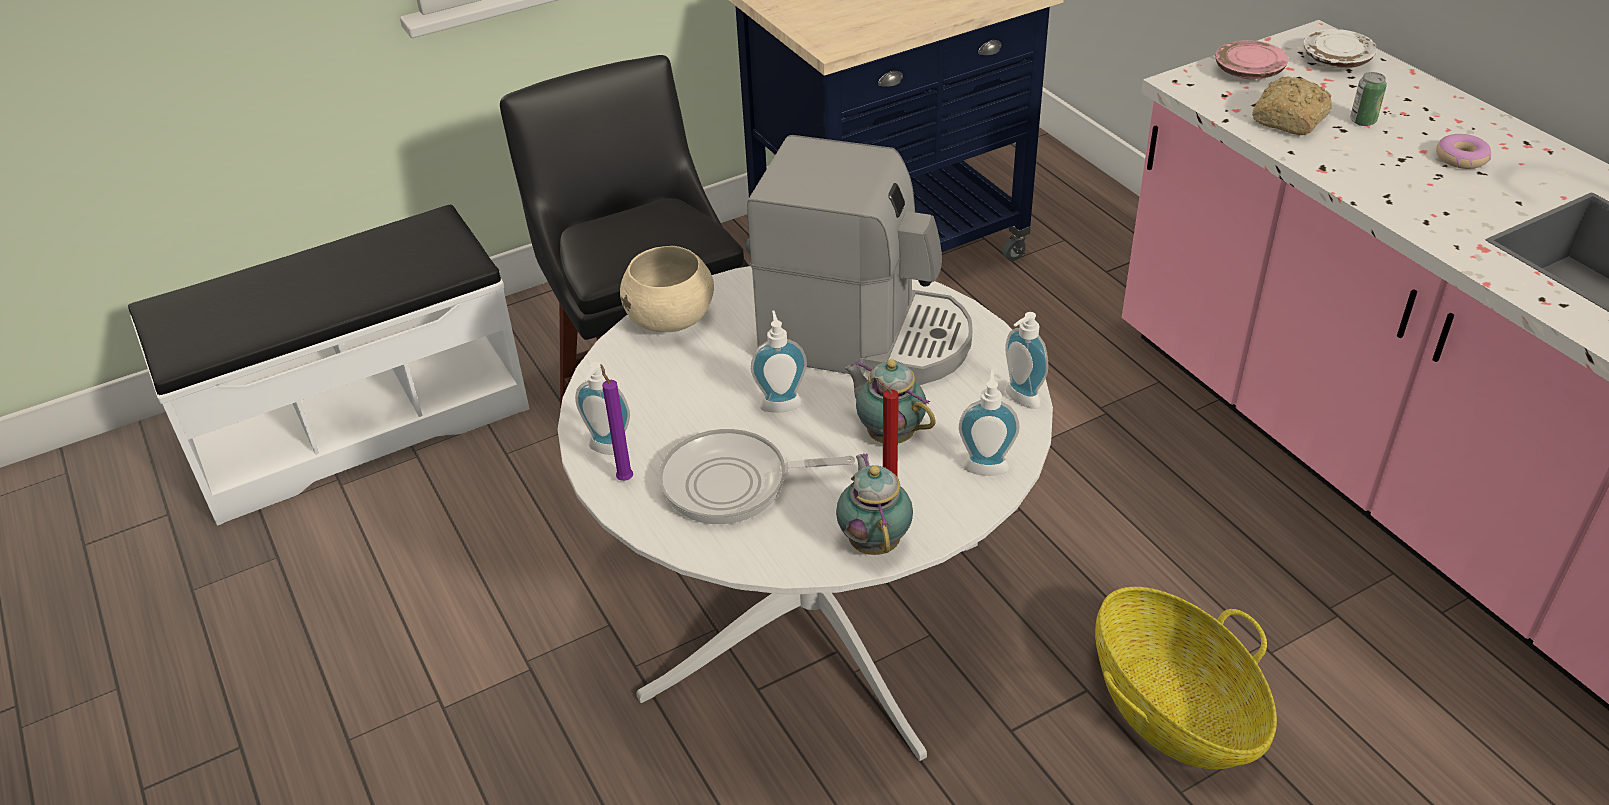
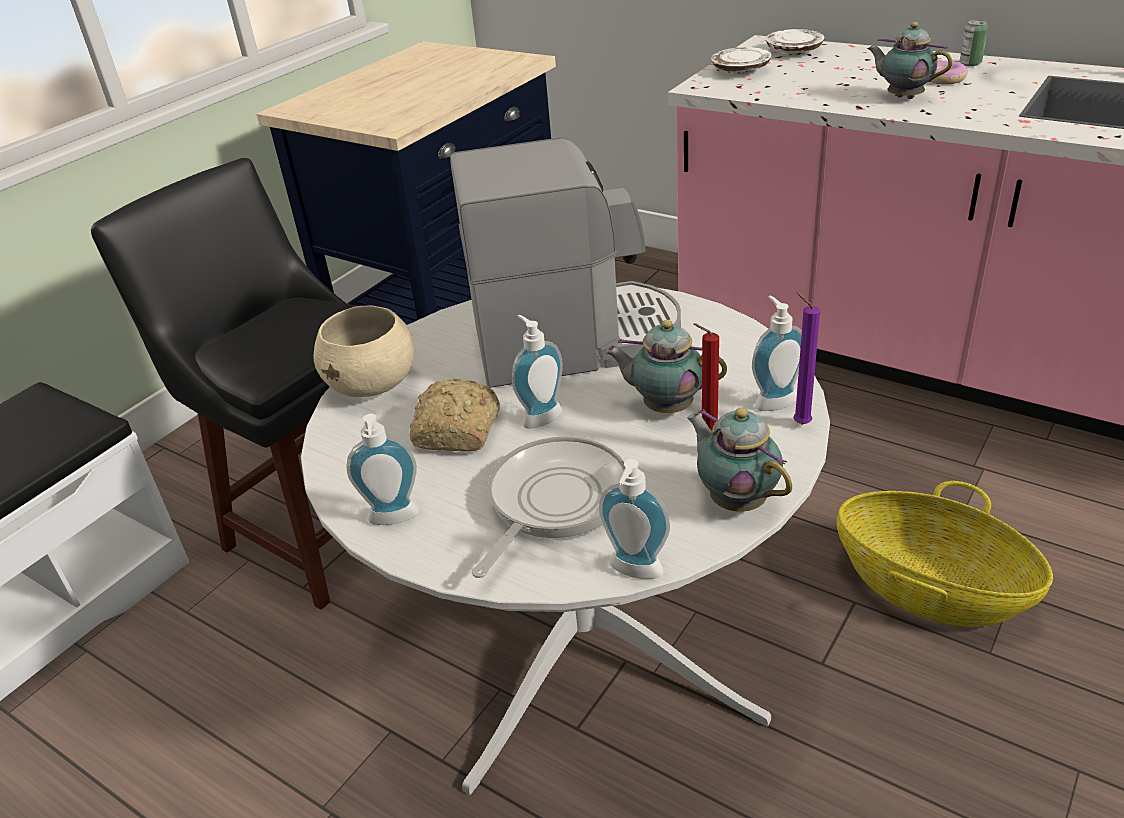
camera: 25 degrees left, 5 degrees down
(624, 478) = (432, 539): purple candle -> purple candle (799, 423)
(733, 484) = (553, 501): frying pan -> frying pan turned 150 degrees clockwise
(1019, 400) = (752, 343): soap dispenser -> soap dispenser (634, 572)
(1248, 72) = (740, 70): pink plate -> white plate
(1288, 120) = (802, 88): bread -> bread (456, 432)
(1362, 121) = (853, 76): can -> can (970, 63)
(1385, 169) = (902, 97): none -> teapot

